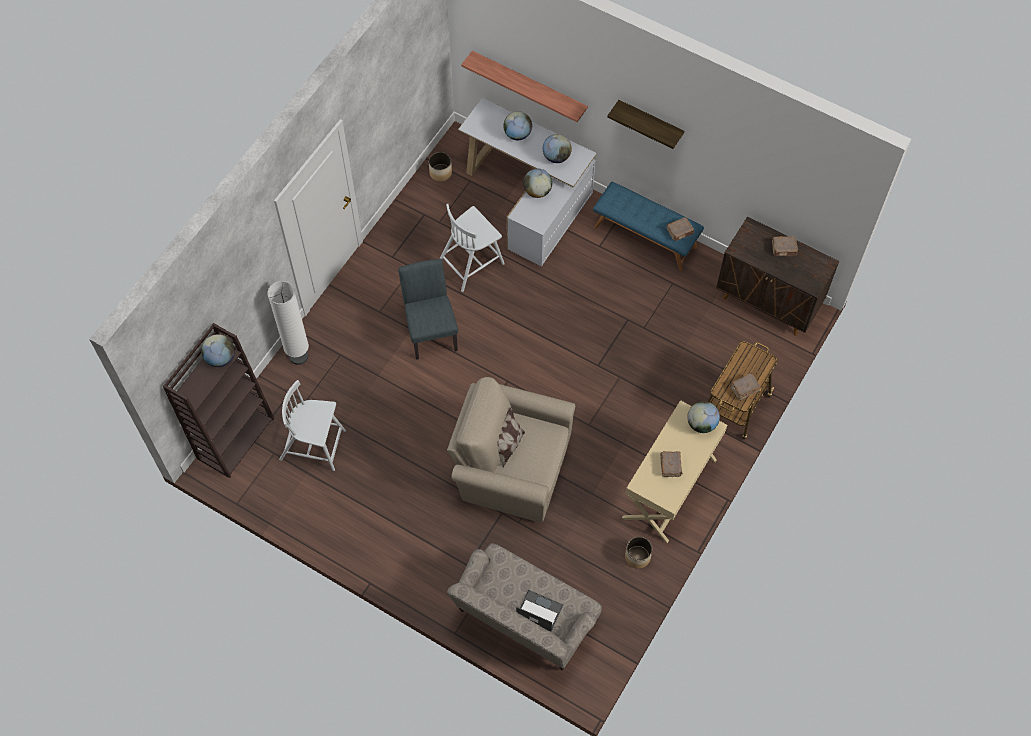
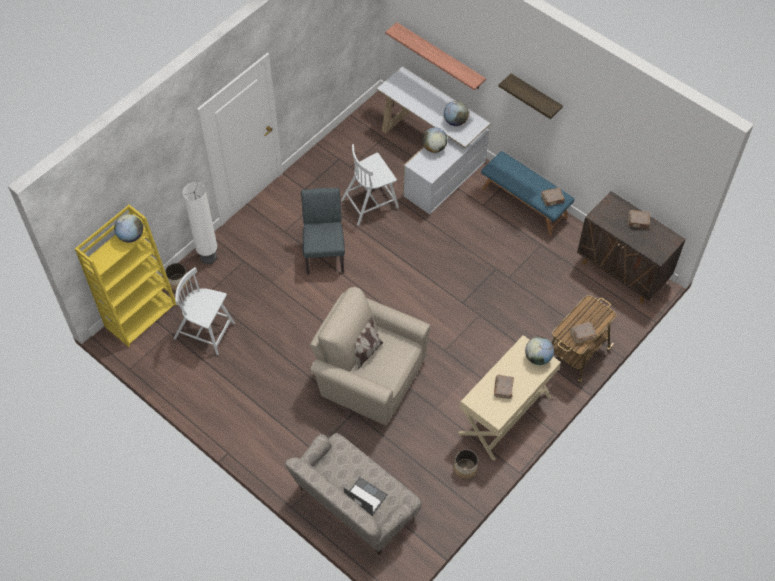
camera: 10 degrees right, 5 degrees down
(235, 437) = (141, 315): brown bookcase -> yellow bookcase
(440, 173) = (359, 127): planter -> planter (178, 282)
(517, 134) = (426, 99): globe -> none

